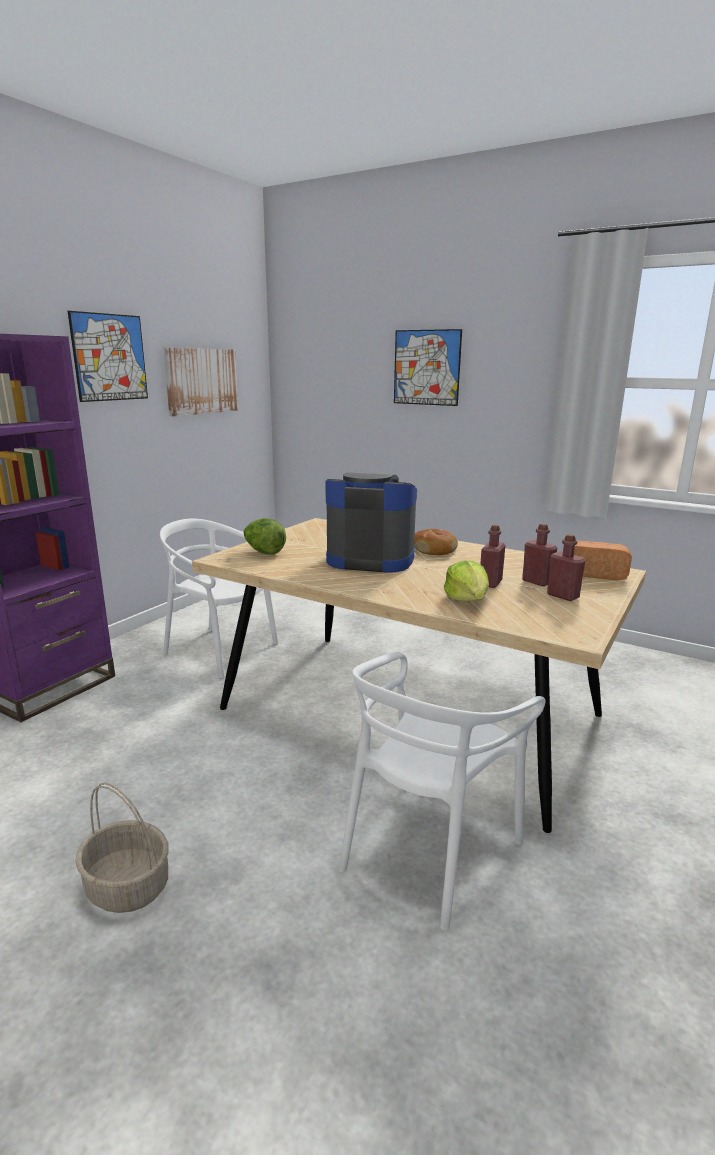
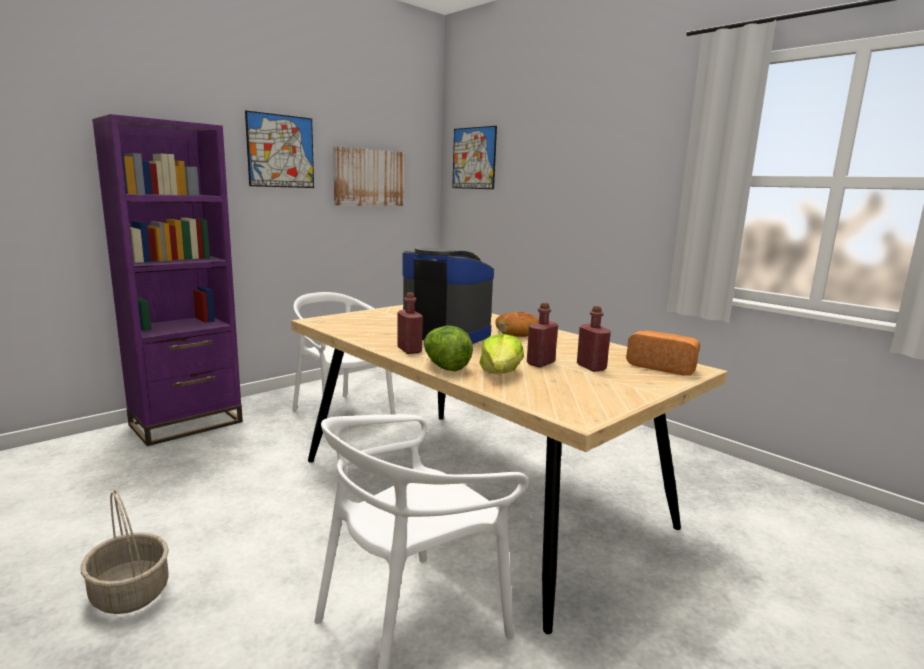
camera: 15 degrees right, 5 degrees down
(263, 552) = (358, 320): lettuce -> lettuce (445, 367)
(426, 367) = (568, 169): picture -> picture (474, 158)
(563, 596) = (604, 381): red bottle -> red bottle (409, 350)

